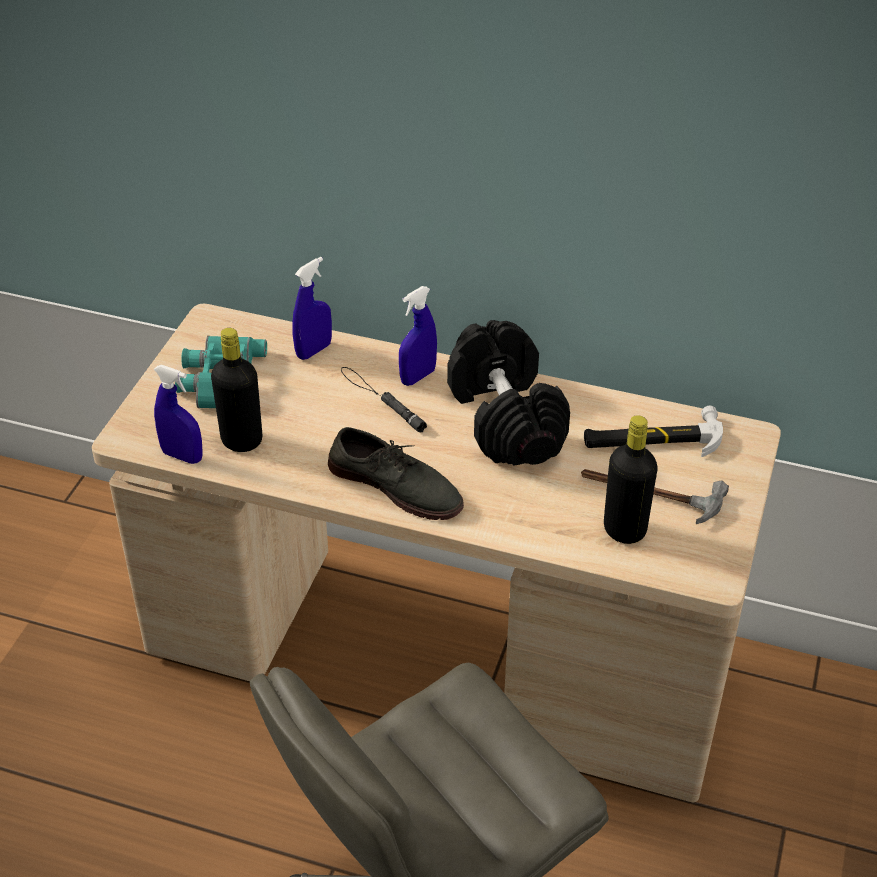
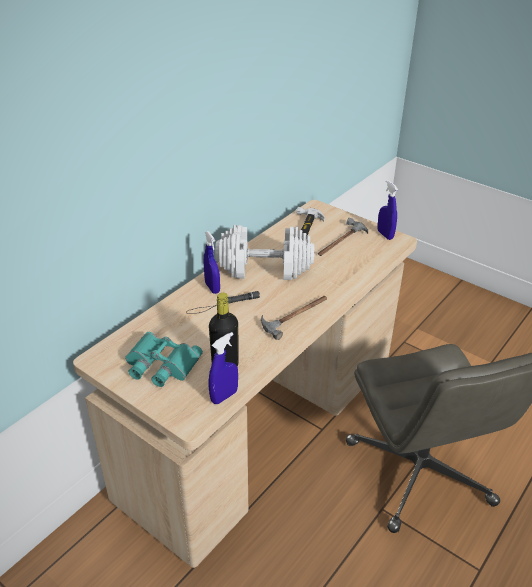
camera: 70 degrees left, 5 degrees down
(314, 350) = (161, 320): blue spray bottle -> blue spray bottle (385, 235)
(396, 485) = (296, 315): grey shoe -> hammer
(505, 418) = (264, 268): black dumbbell -> white dumbbell
(624, 530) = (361, 254): black bottle -> none

